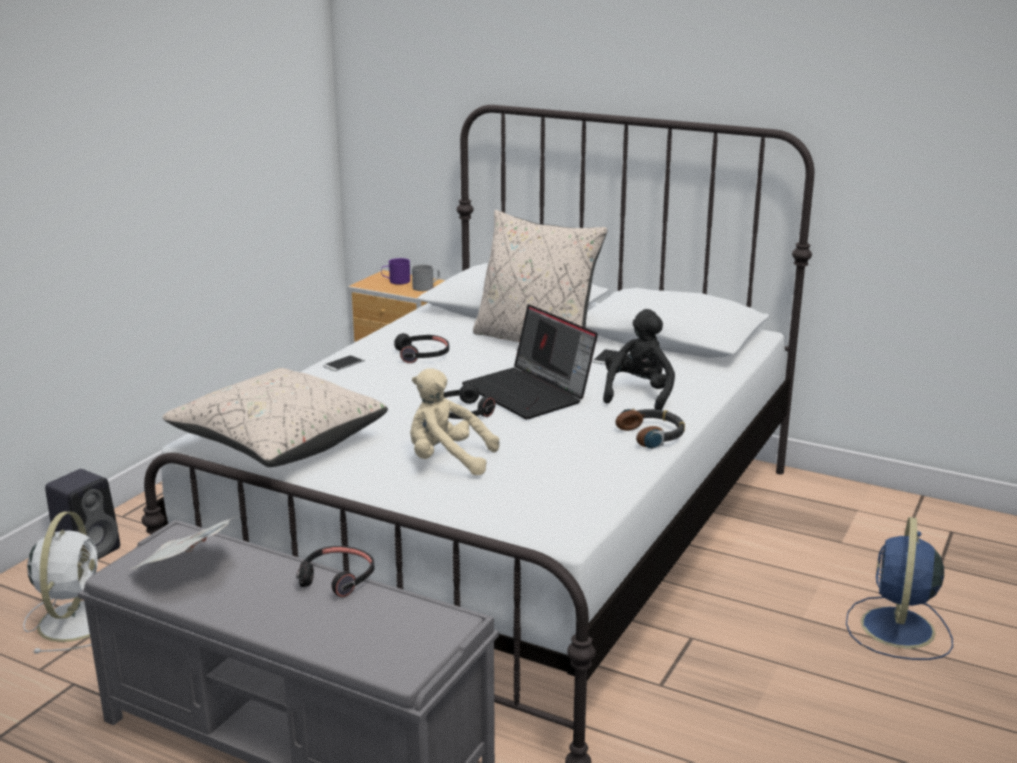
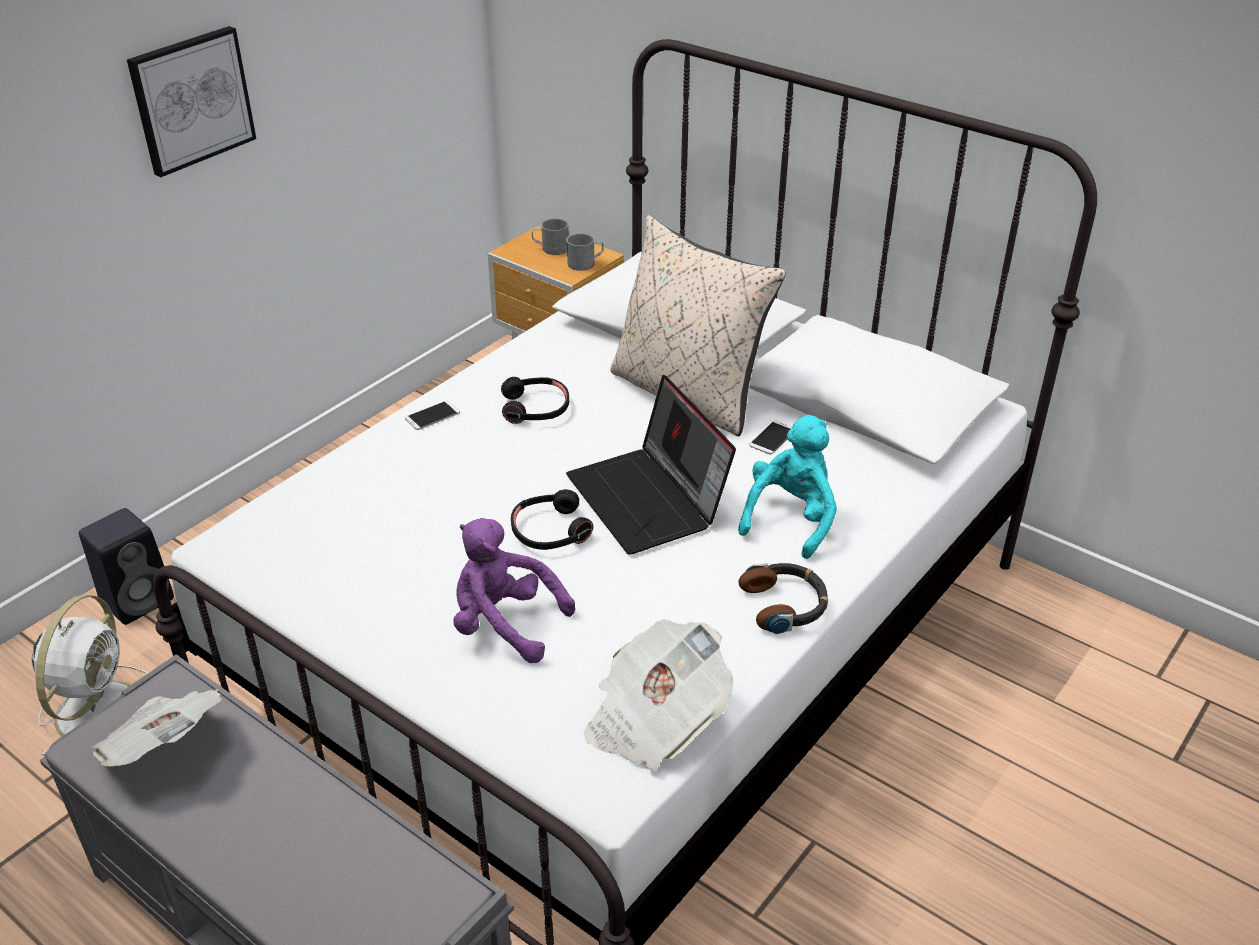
camera: 10 degrees right, 15 degrees up
(142, 143) = (191, 100): none -> picture
(279, 442) = (308, 563): beige pillow -> none
(337, 578) = (335, 791): black headphones -> none
(396, 281) = (551, 248): purple mug -> grey mug
(447, 460) = (504, 625): beige plush toy -> purple plush toy
(581, 496) = (655, 720): none -> newspaper
(638, 394) = (791, 519): black plush toy -> turquoise plush toy
(897, 630) = (1086, 866): blue fan -> none

